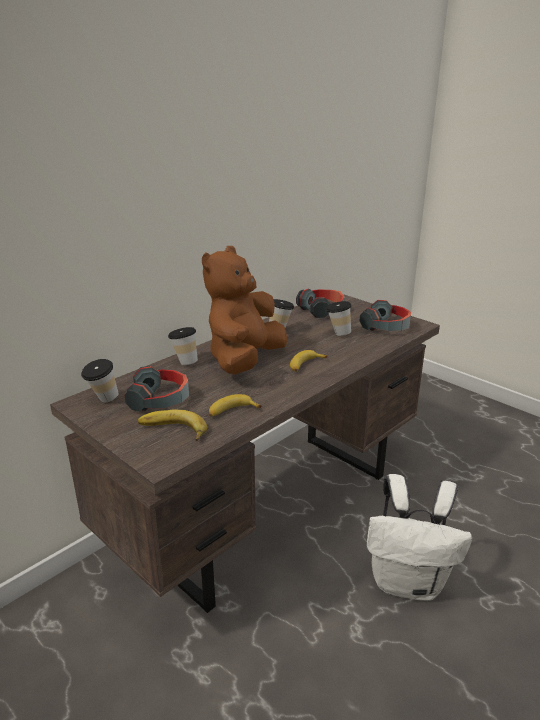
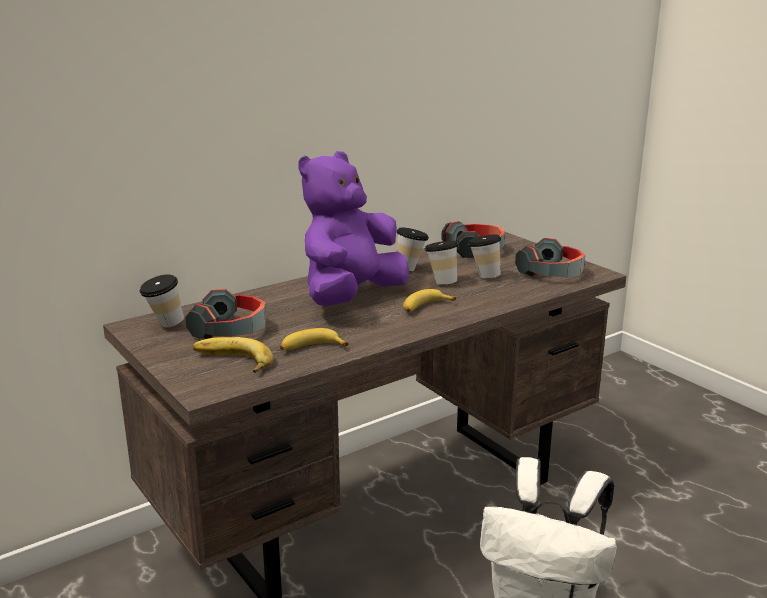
camera: 10 degrees right, 5 degrees down
(184, 361) = (277, 293): cup -> cup (441, 282)
(244, 360) = (351, 297): brown plush toy -> purple plush toy

